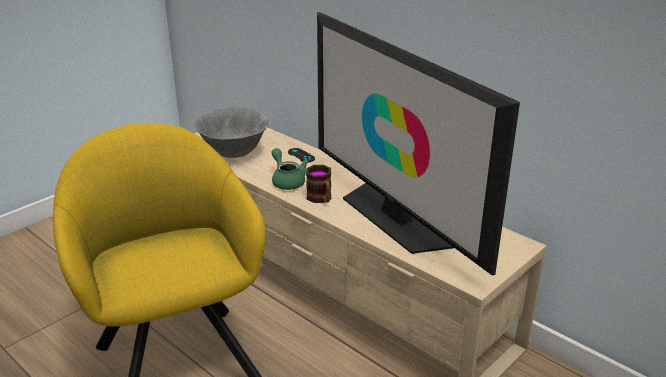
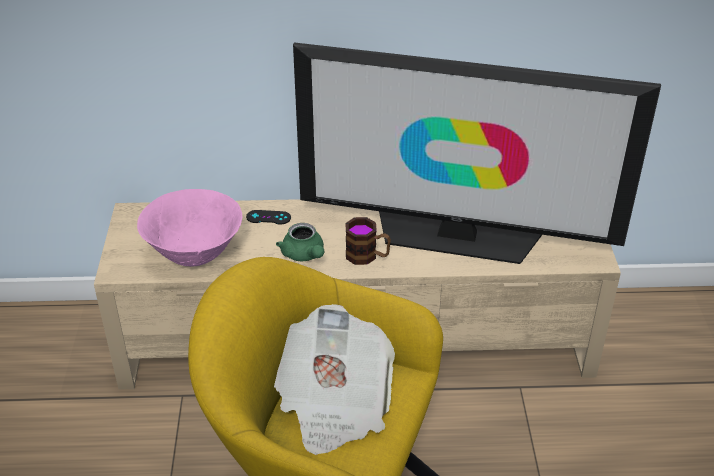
camera: 45 degrees left, 10 degrees up
(168, 250) = (333, 403): none -> newspaper
(234, 154) = (196, 255): grey bowl -> pink bowl
(287, 181) = (304, 255): green teapot -> green teapot turned 135 degrees counterclockwise

